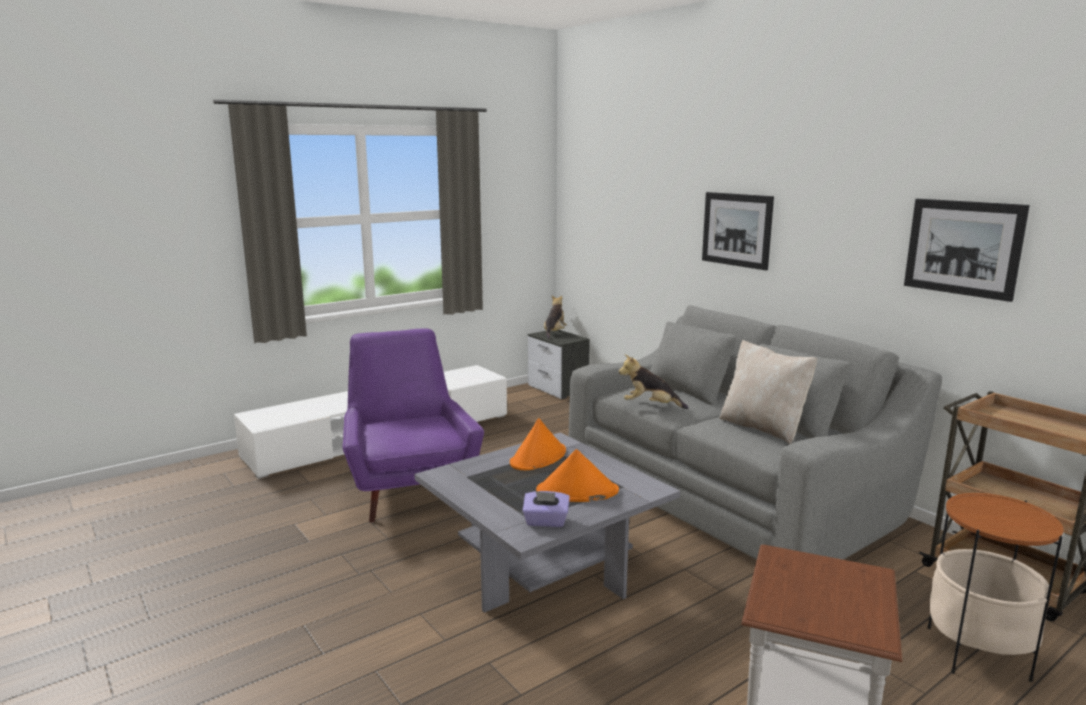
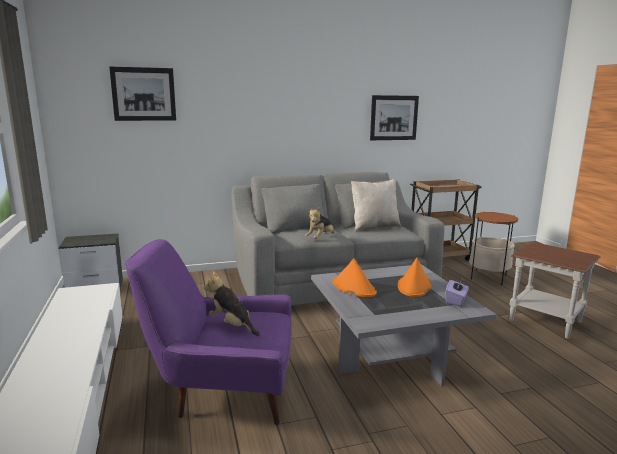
camera: 70 degrees left, 0 degrees up
(554, 333) = (77, 239): plush toy -> plush toy (232, 325)
(736, 229) = (262, 121): picture -> picture (143, 94)

